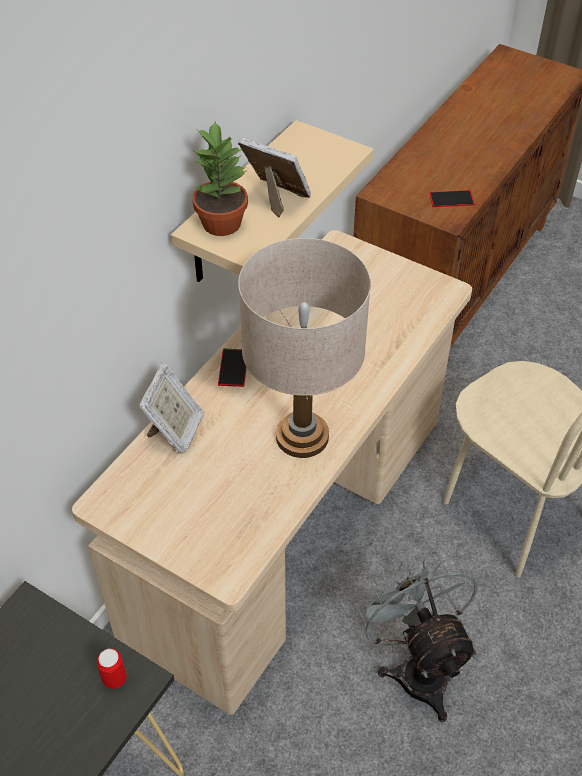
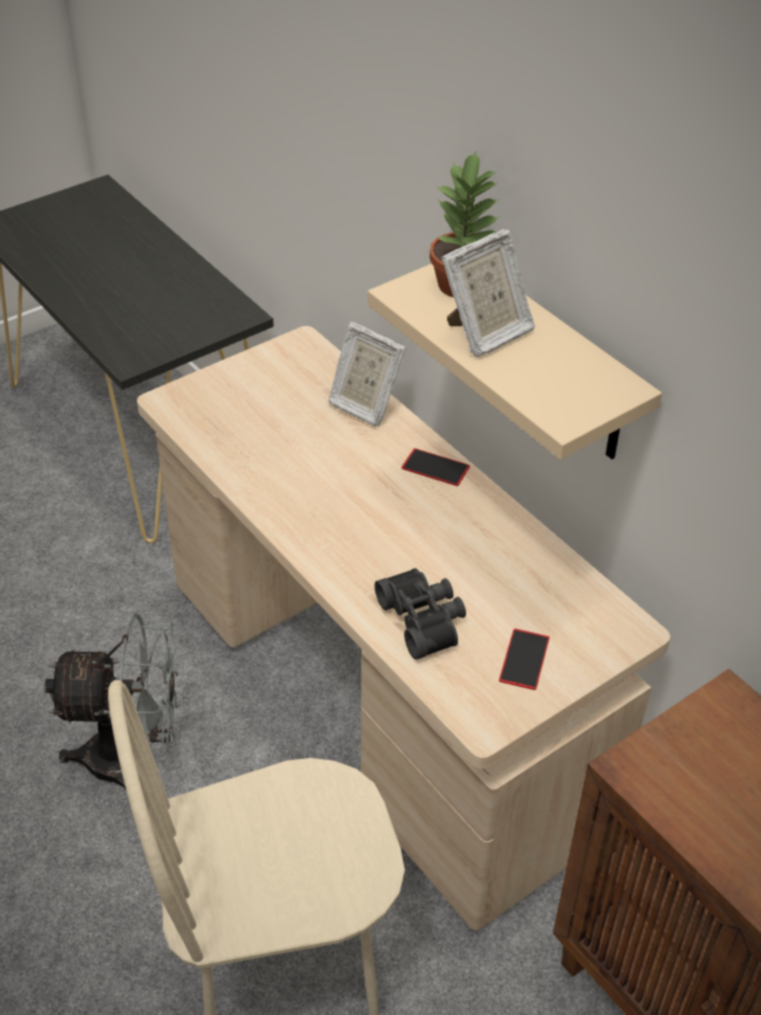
camera: 110 degrees right, 5 degrees down
(114, 679) = (141, 350): can -> none
(301, 437) = (301, 494): beige table lamp -> none
(385, 335) = (424, 619): none -> black binoculars
(451, 199) = (686, 793): phone -> phone (524, 659)

